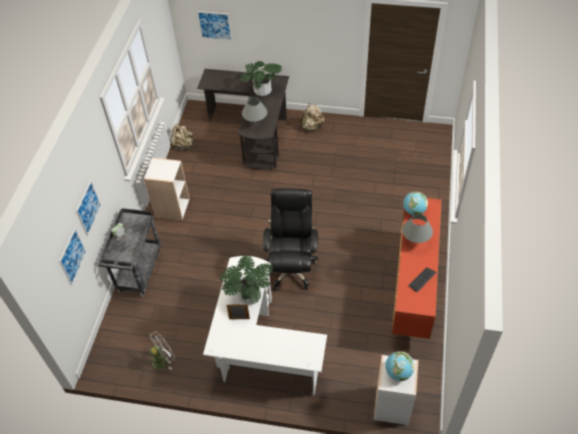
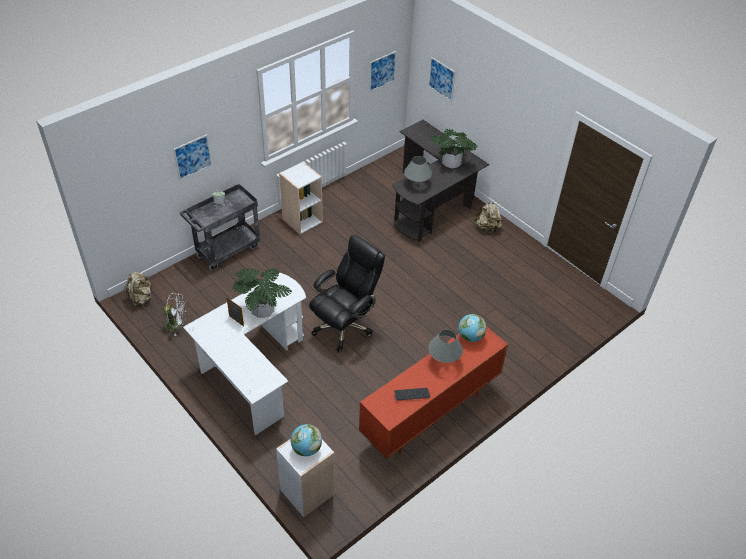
camera: 35 degrees right, 5 degrees down
(72, 256) = (150, 185): picture -> picture (382, 71)
(183, 145) = (362, 178): beige backpack -> beige backpack (141, 299)

